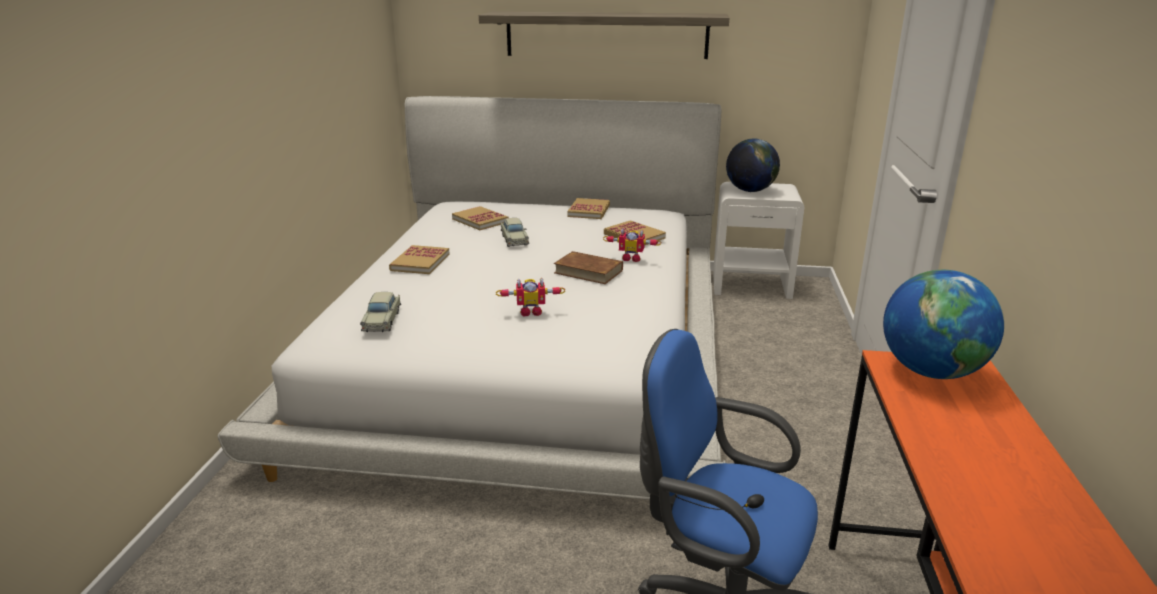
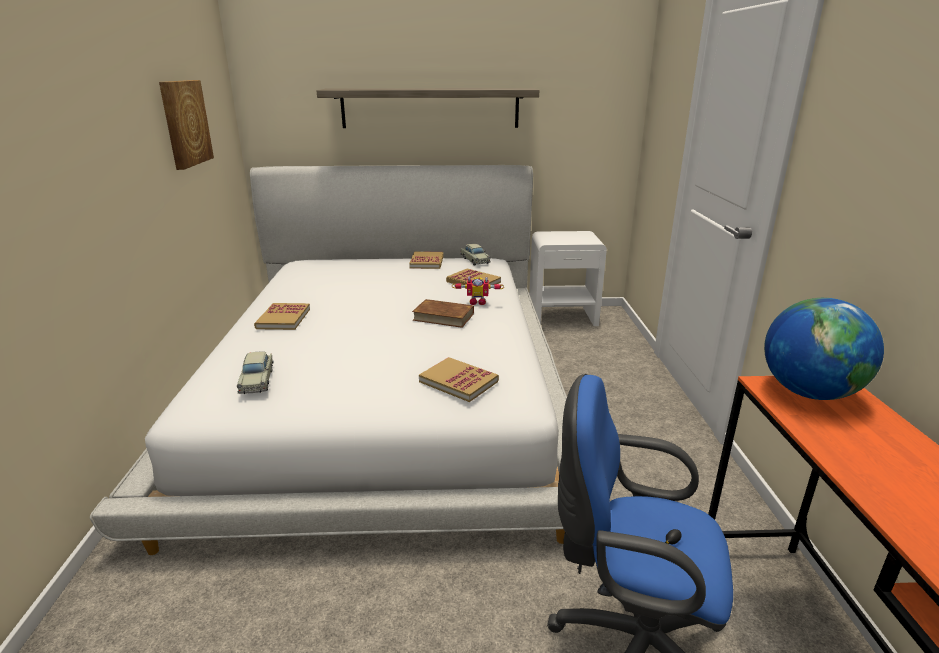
camera: 10 degrees left, 0 degrees up
(337, 51) = (185, 123): none -> picture
(480, 220) = (331, 276): book -> book (458, 381)
(514, 240) = (367, 292): beige toy car -> beige toy car (475, 260)
(531, 312) = (401, 359): toy robot -> none
(750, 191) = (559, 238): globe -> none

